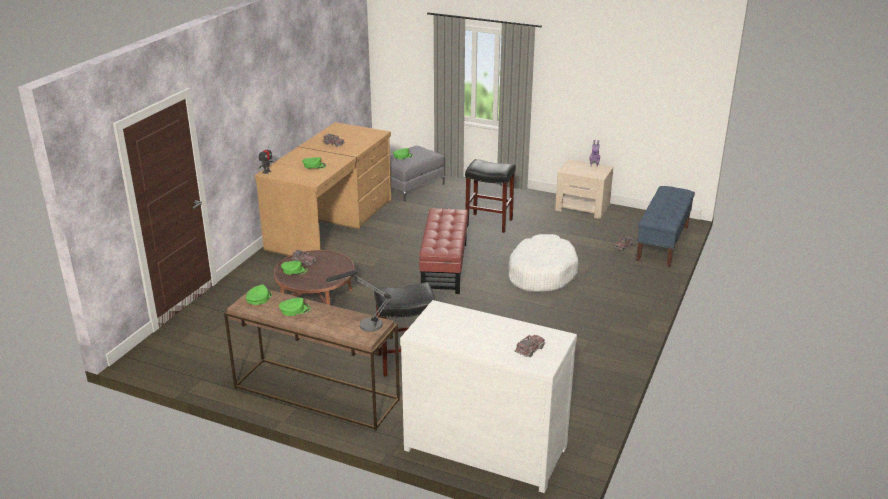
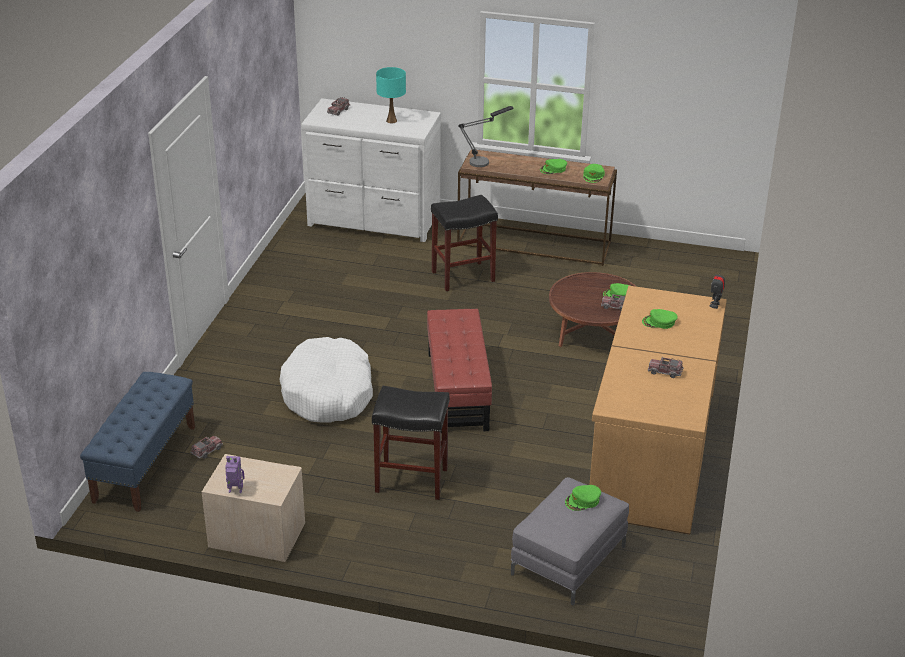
camera: 170 degrees right, 5 degrees up
(465, 328) = (391, 121): none -> turquoise table lamp

